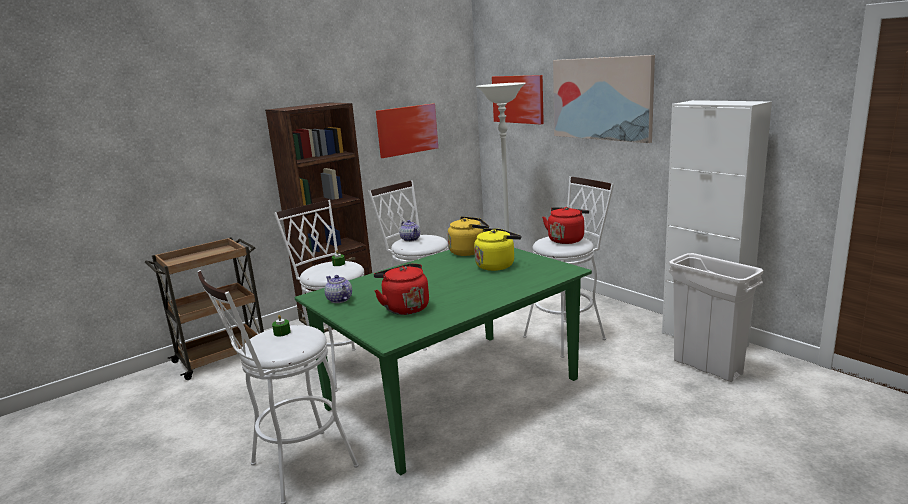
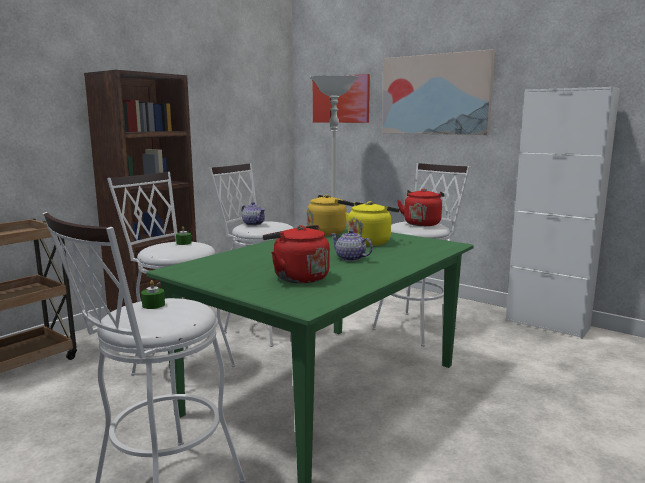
camera: 15 degrees left, 5 degrees down
(339, 300) = (209, 273): teapot -> teapot (350, 258)
(407, 130) = (229, 121): picture -> none
(707, 367) = (568, 348): white trash can -> none

